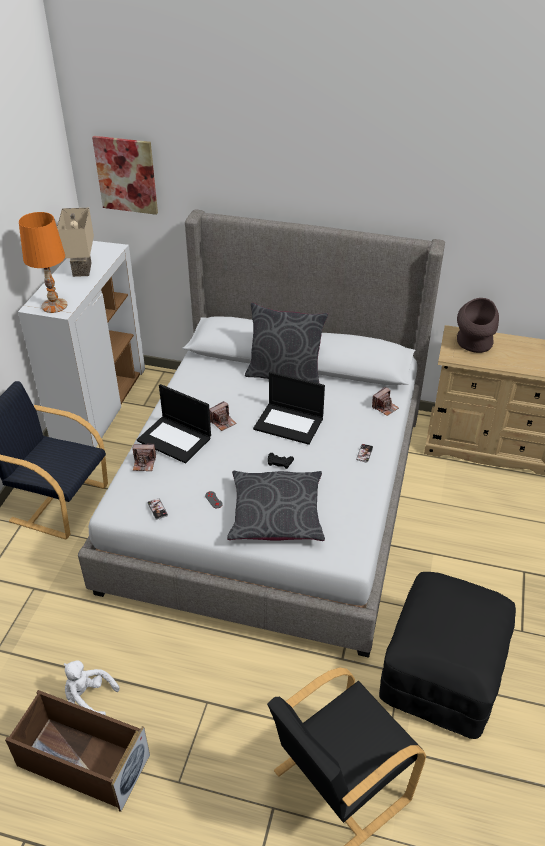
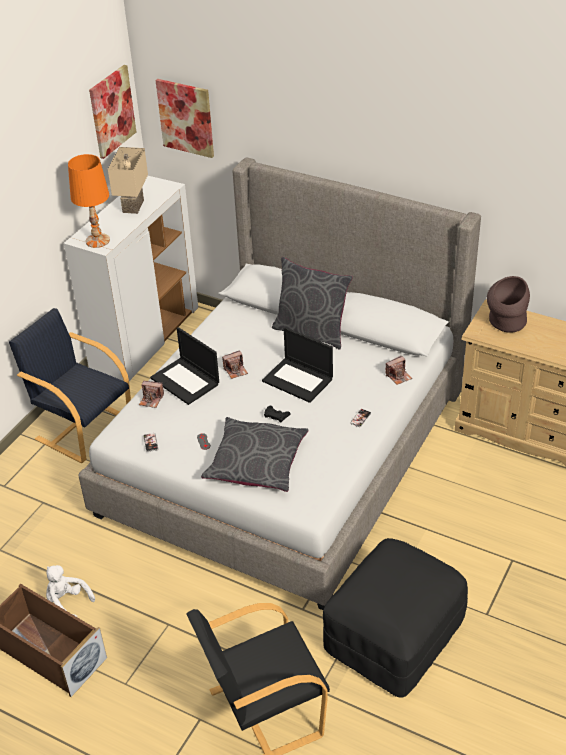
camera: 15 degrees right, 0 degrees up
(50, 171) = (112, 111): none -> picture

